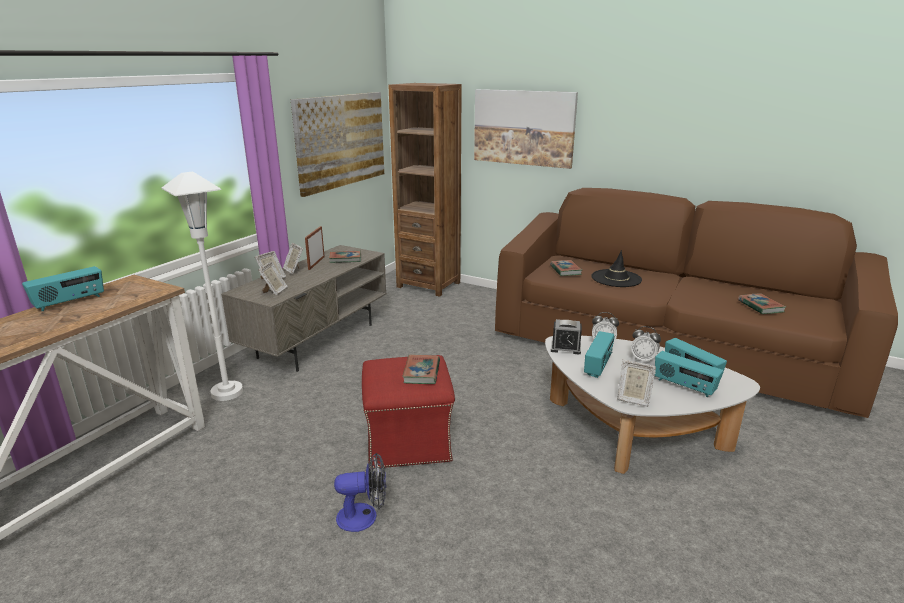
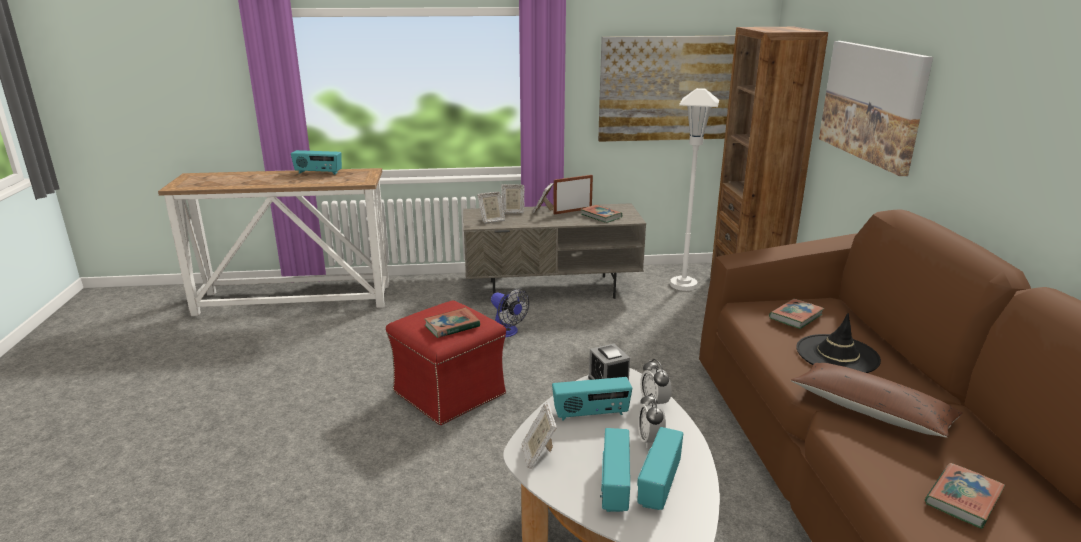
camera: 55 degrees right, 0 degrees up
(227, 392) = (432, 294): white floor lamp -> white floor lamp (683, 285)
(364, 516) = (335, 414): fan -> fan (507, 332)
(678, 293) = (871, 411): none -> brown pillow

